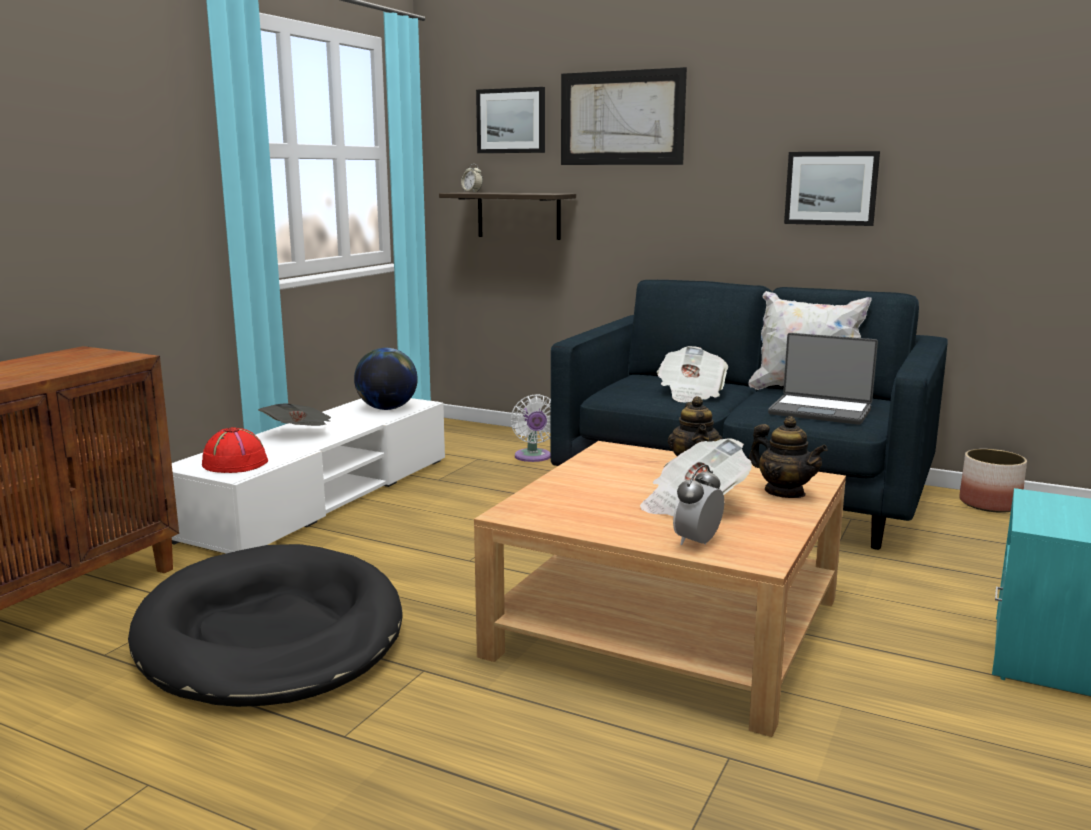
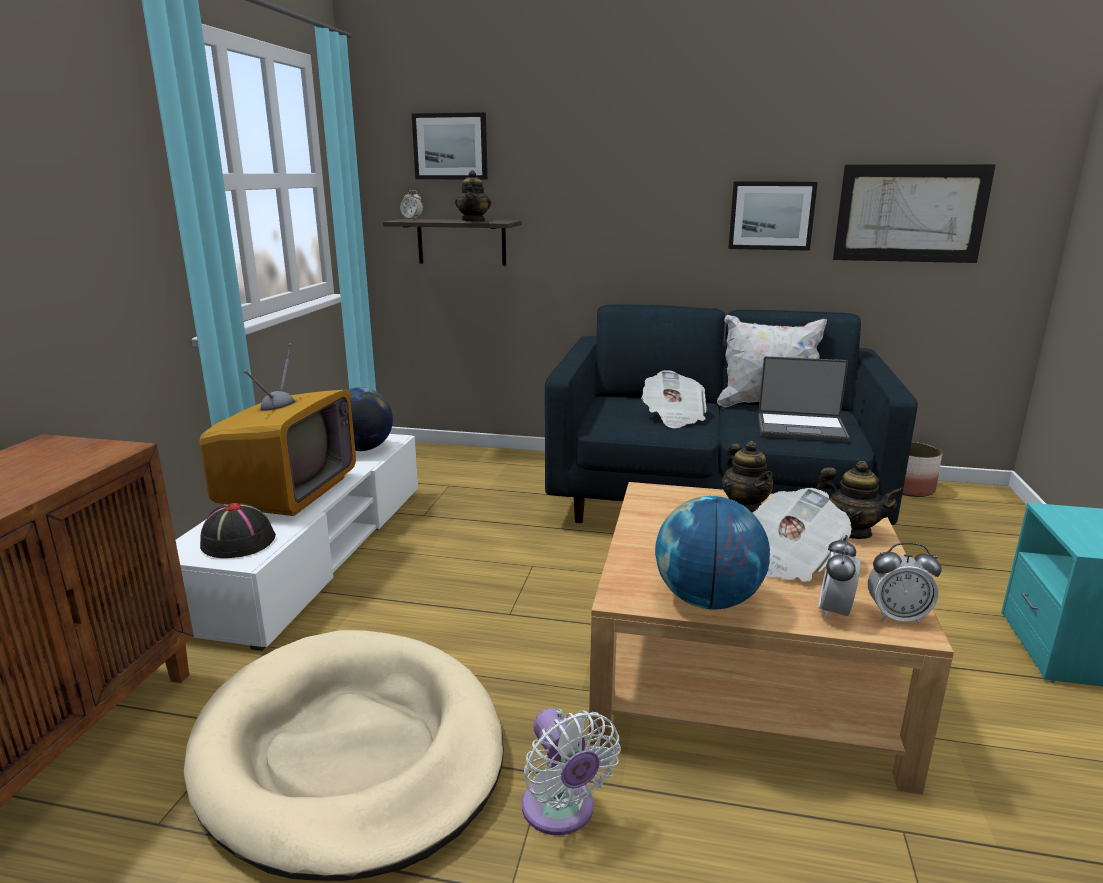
camera: 15 degrees left, 5 degrees up
(234, 463) = (237, 542): red hat -> black hat
(271, 634) = (351, 753): black dog bed -> beige dog bed
(299, 434) = (288, 492): newspaper -> television
(524, 193) = (474, 221): none -> teapot
(533, 457) = (501, 478): white fan -> white fan (561, 812)
(584, 523) = (707, 600): none -> globe
(621, 118) = (567, 146): picture -> picture (910, 213)
(755, 551) = (897, 617): none -> alarm clock

